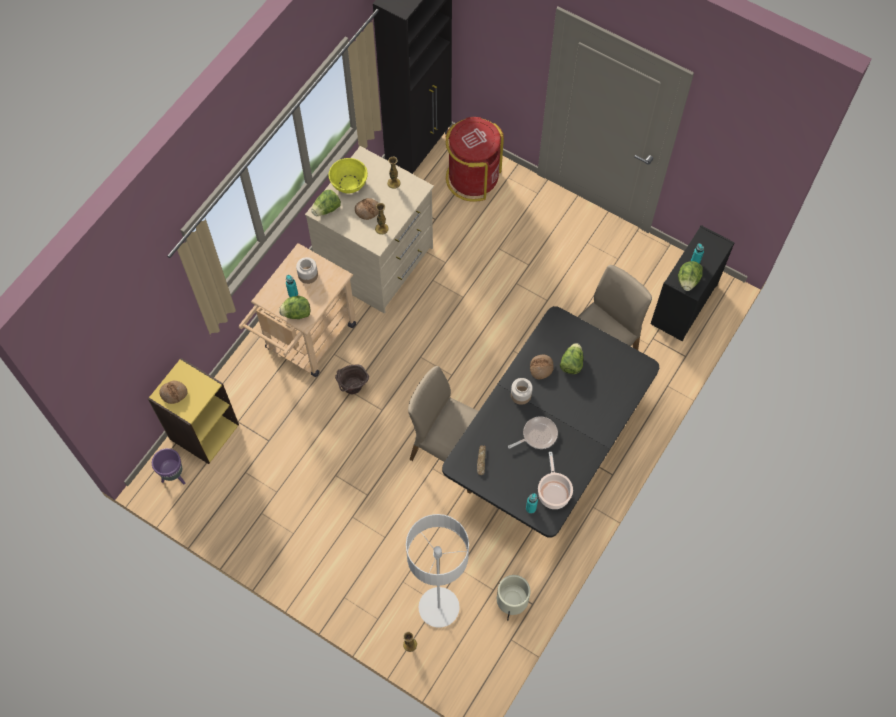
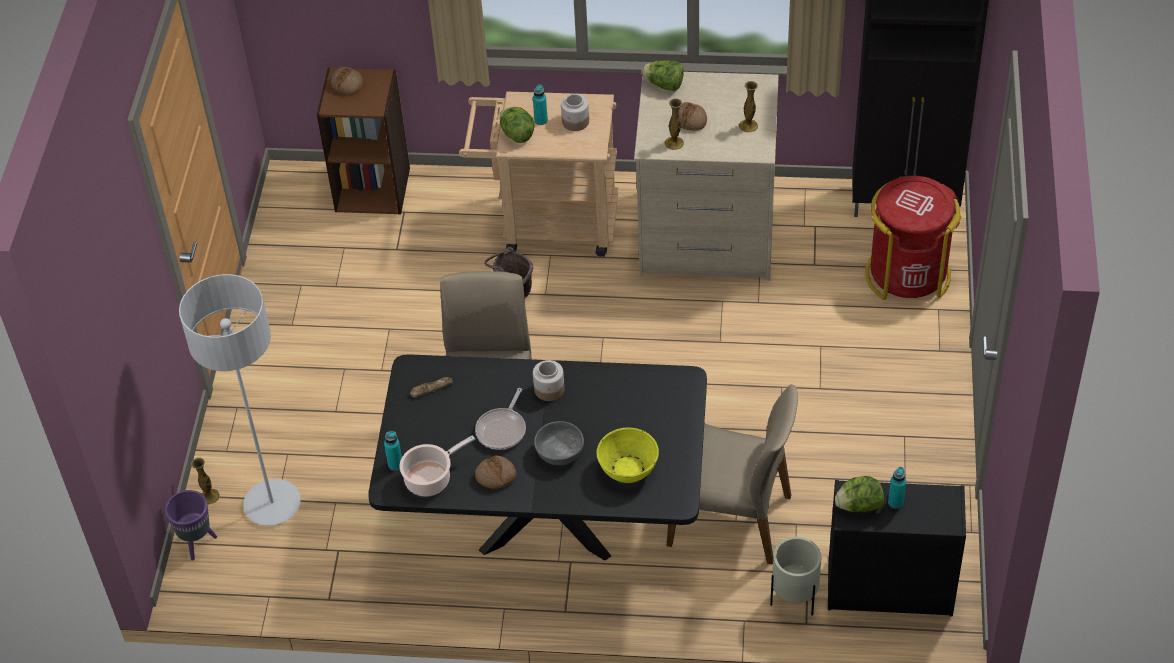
camera: 65 degrees right, 15 degrees down
(174, 476) = (302, 191): purple planter -> purple planter (197, 543)
(203, 431) = (373, 189): yellow bookcase -> brown bookcase
(349, 183) = (715, 88): yellow bowl -> yellow bowl (628, 468)
(511, 604) = (316, 577): beige planter -> beige planter (794, 600)
(537, 435) = (502, 429): frying pan -> frying pan turned 75 degrees clockwise
(541, 368) = (602, 394): bread -> bread (496, 476)
(571, 363) = (630, 422): lettuce -> none
(572, 412) = (559, 452): none -> grey bowl

